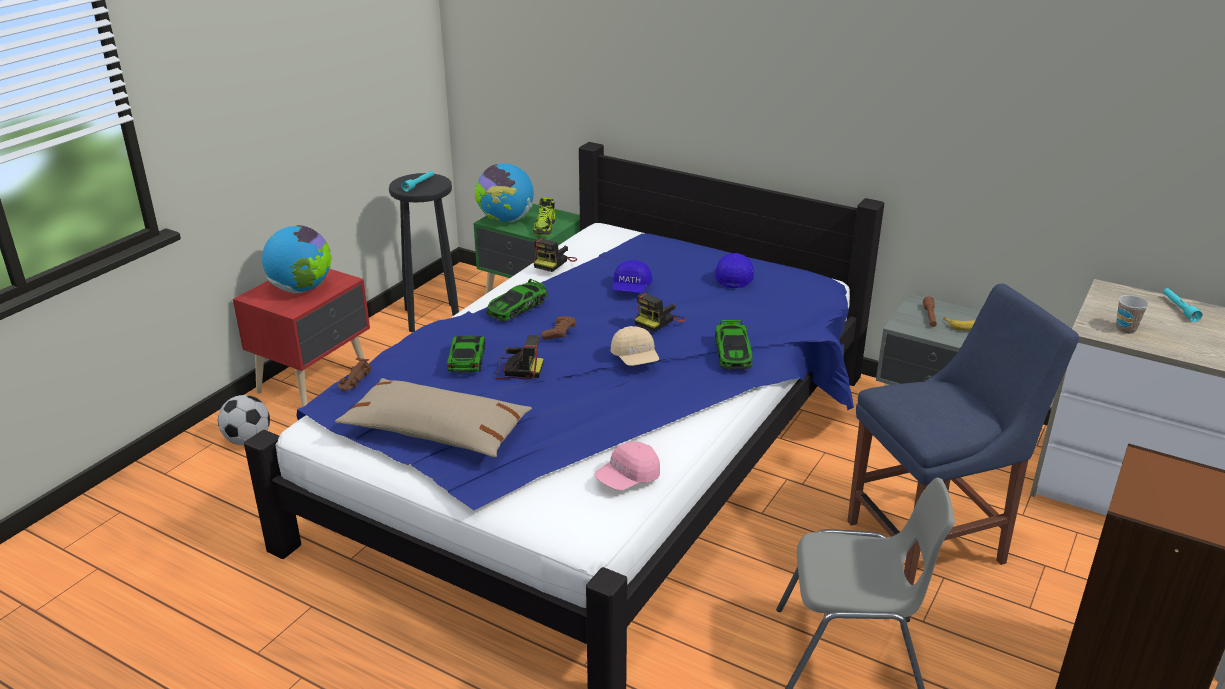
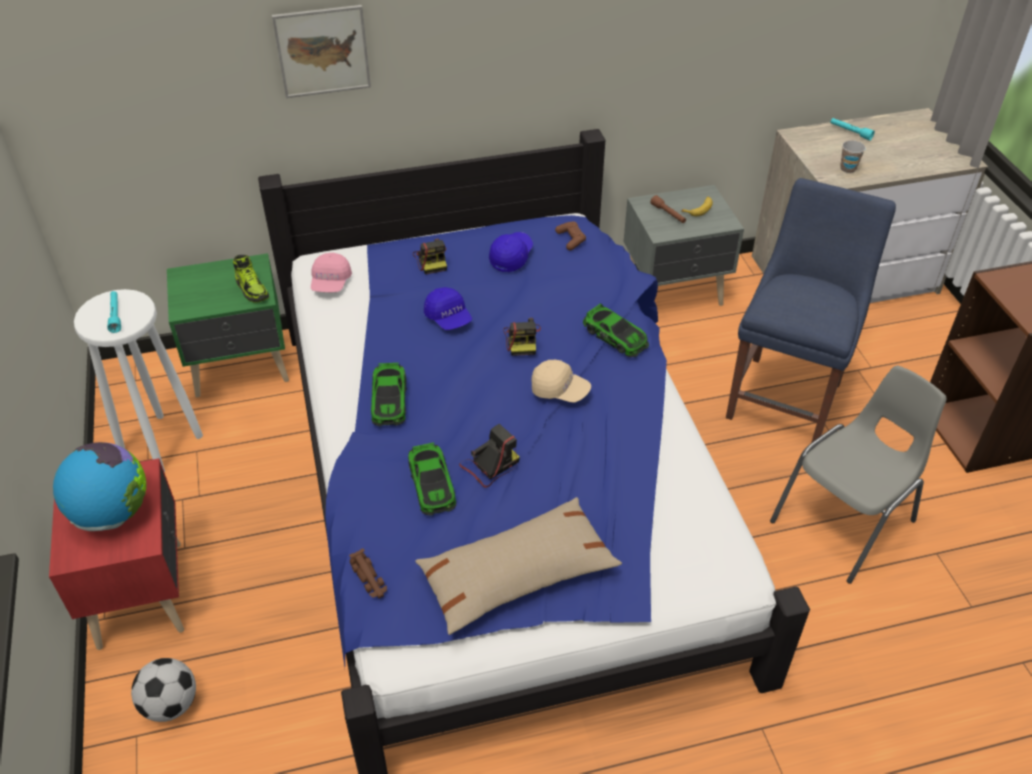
camera: 45 degrees left, 15 degrees up
(432, 317) = (160, 442): black stool -> white stool
(467, 359) = (432, 484): toy car -> toy car turned 150 degrees counterclockwise
(505, 220) = (197, 300): globe -> none
(554, 263) = (342, 328): camera -> camera (432, 260)
(559, 333) = (466, 404): brown game controller -> brown game controller (571, 239)
(627, 479) = (698, 506): pink cap -> pink cap (331, 283)
(654, 47) = (322, 51): none -> picture
(734, 277) = (511, 256): blue cap -> blue cap turned 60 degrees clockwise

